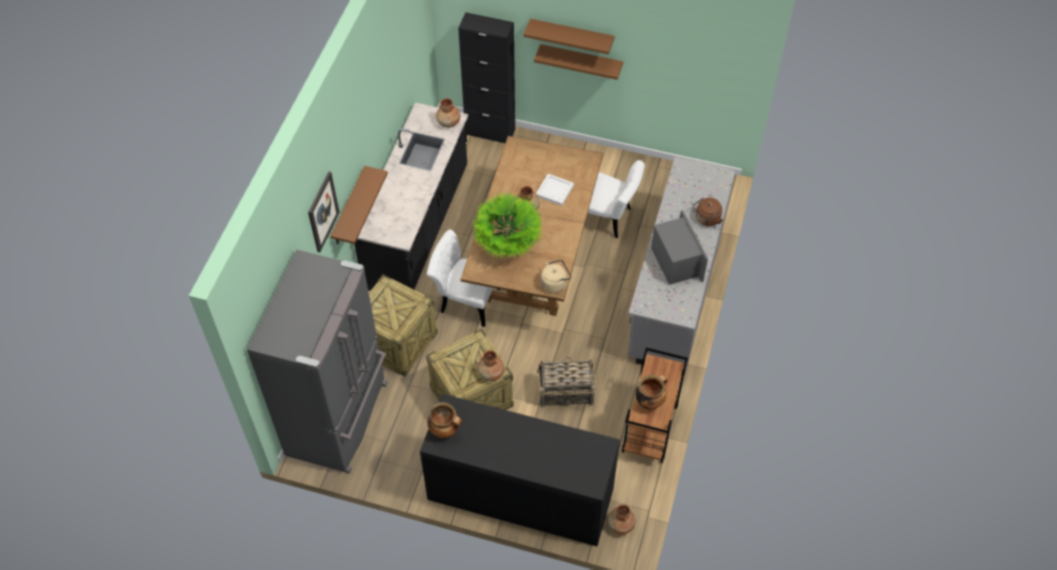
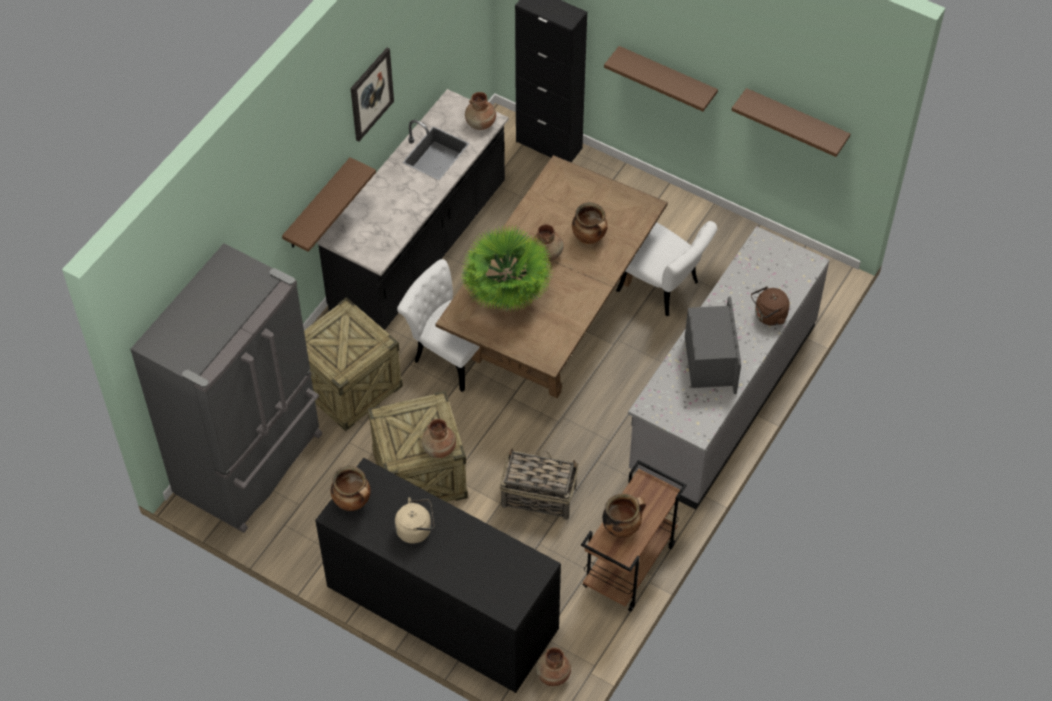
camera: 15 degrees right, 0 degrees up
(322, 212) = (273, 204): picture -> picture (371, 94)
(555, 190) = (590, 238): white tray -> cooking pot
(555, 283) = (550, 355): beige kettle -> beige kettle (416, 529)
(571, 35) = (657, 43): brown shelf -> brown shelf (796, 120)

